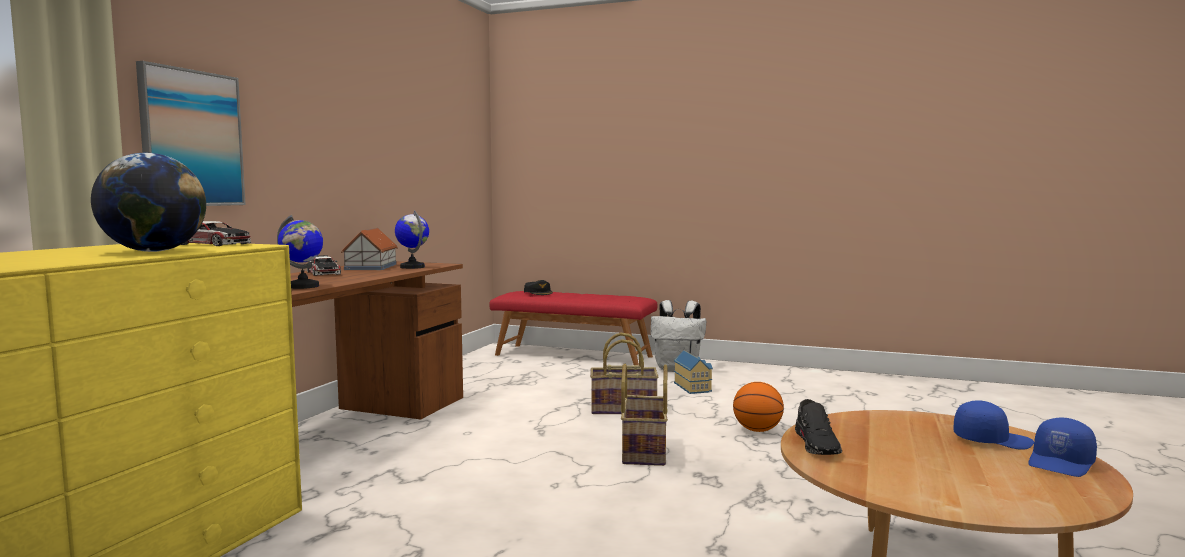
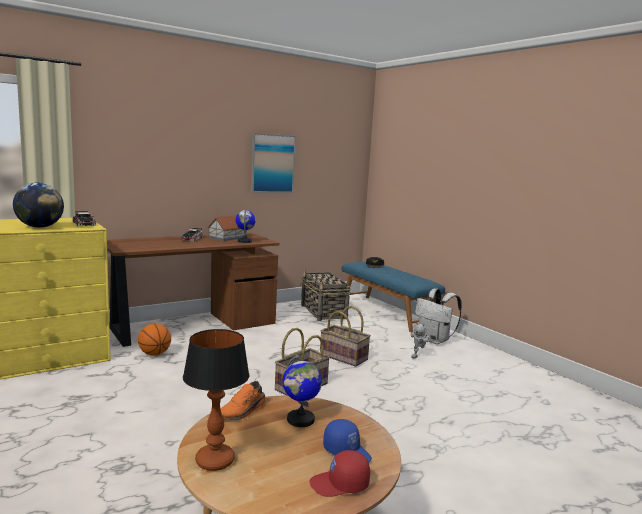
camera: 35 degrees right, 5 degrees up
(191, 138) = (121, 165): picture -> picture (272, 163)
(303, 286) = (151, 247): globe -> globe (300, 420)
(498, 371) = (323, 312): none -> basket
(573, 355) = (387, 312): red bench -> blue bench
(693, 387) = (418, 356): toy house -> toy robot
(757, 430) = (395, 398): basketball -> basketball (154, 354)
(818, 445) = (243, 411): black shoe -> orange shoe
(934, 492) = (215, 461): none -> table lamp
(1062, 464) = (340, 485): blue cap -> red cap

